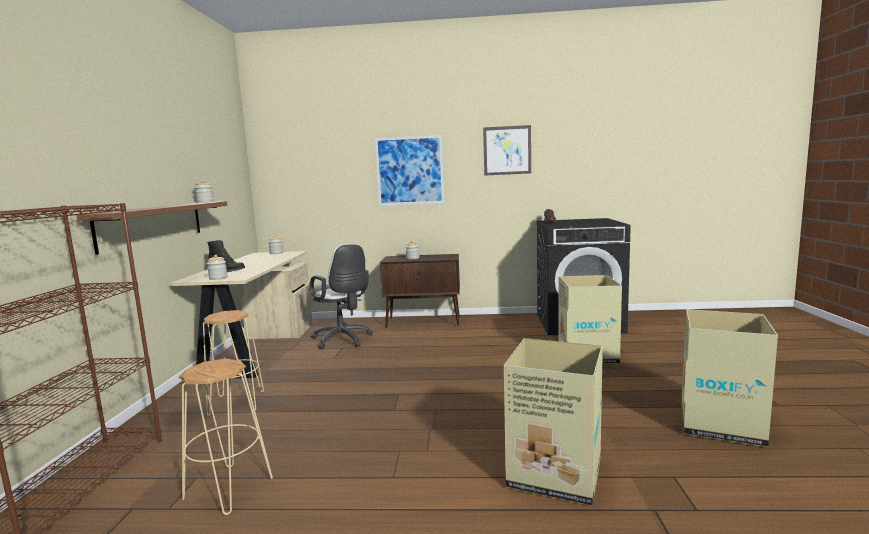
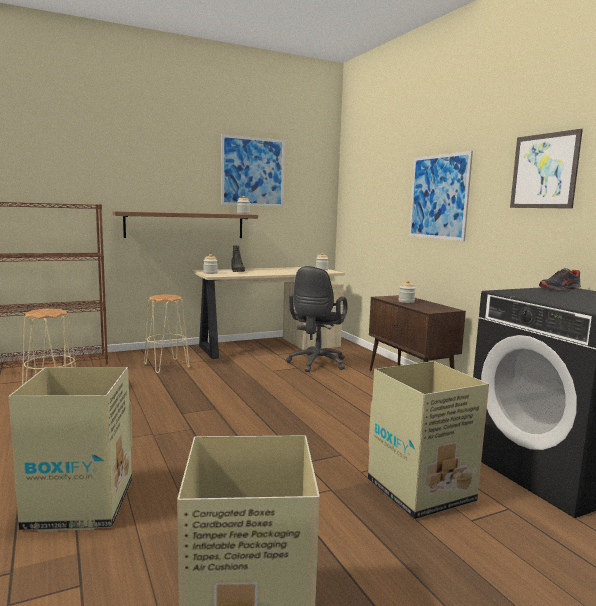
camera: 60 degrees right, 0 degrees up
(196, 150) = (253, 172): none -> picture
(343, 340) = (316, 364): white office chair -> black office chair

